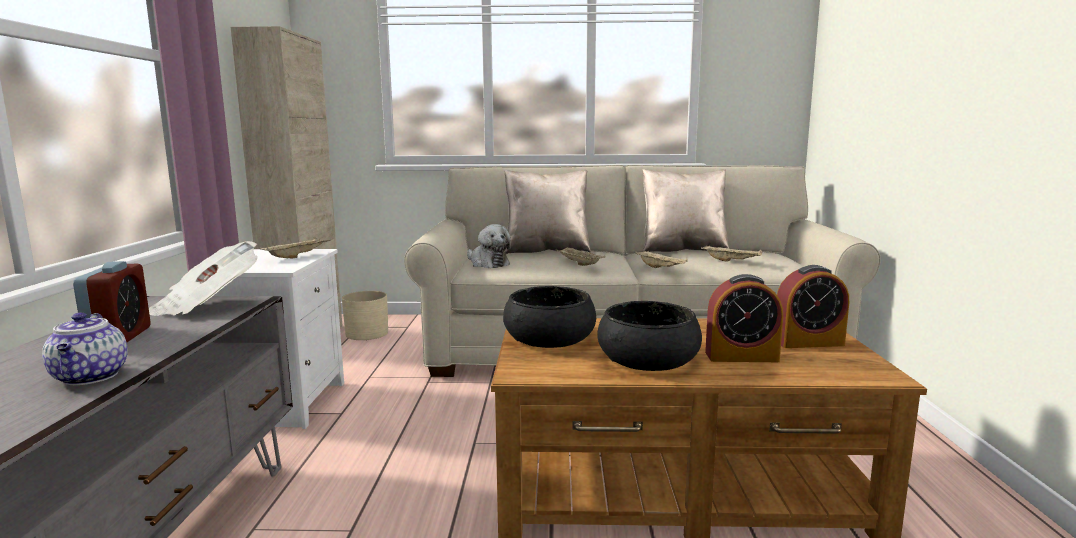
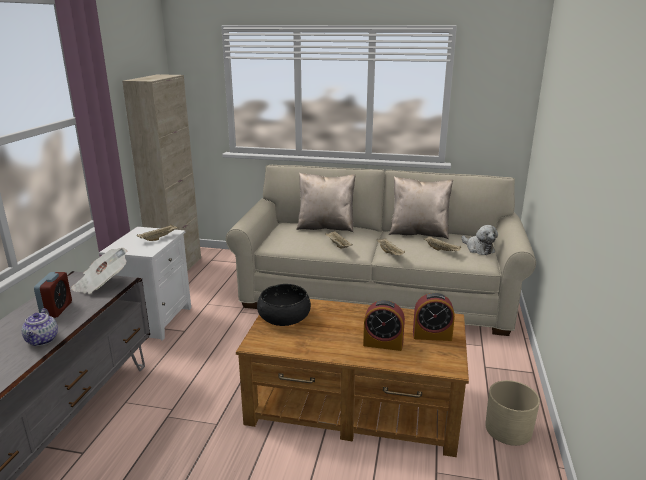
camera: 10 degrees right, 10 degrees up
(366, 334) = (214, 266): beige planter -> beige planter (508, 429)
(487, 263) = (281, 239): plush toy -> plush toy (478, 249)
(648, 360) = (328, 341): black bowl -> none

